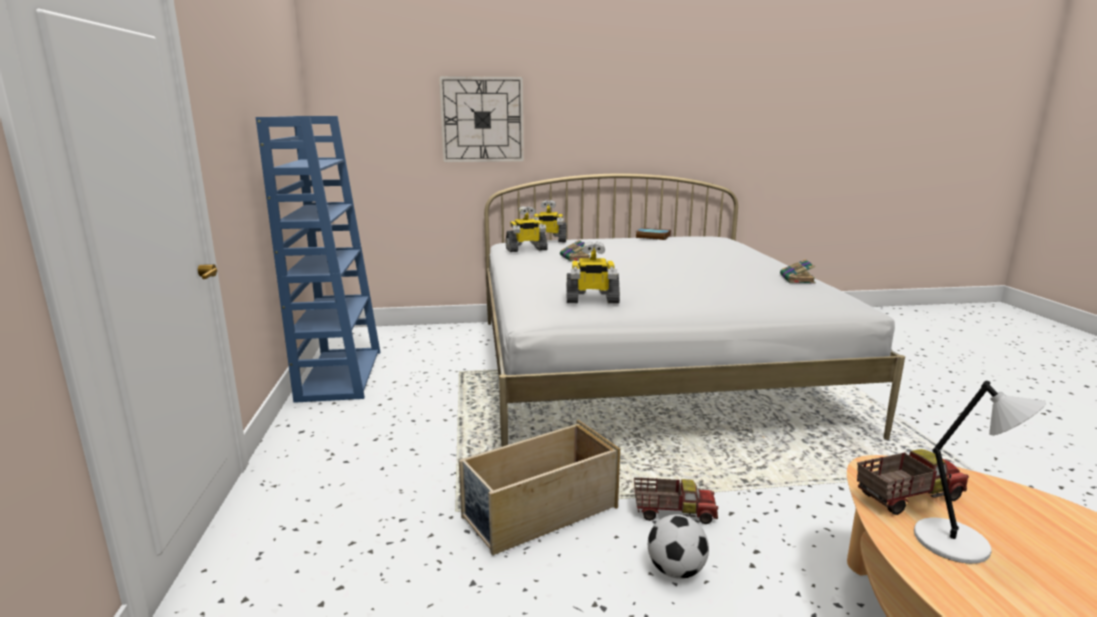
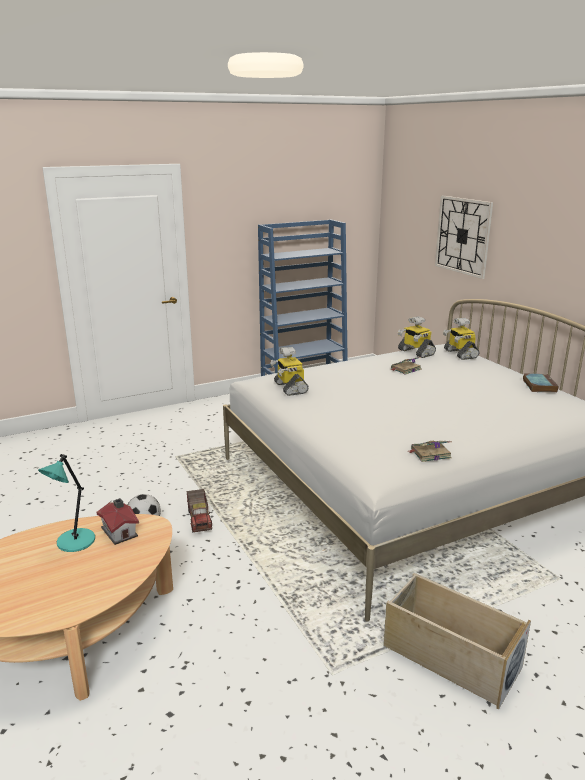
camera: 70 degrees right, 5 degrees up
(539, 513) = (183, 478): beige storage box -> beige storage box (449, 657)
(906, 497) = (120, 531): toy truck -> toy house
(956, 543) = (74, 542): grey table lamp -> turquoise table lamp

